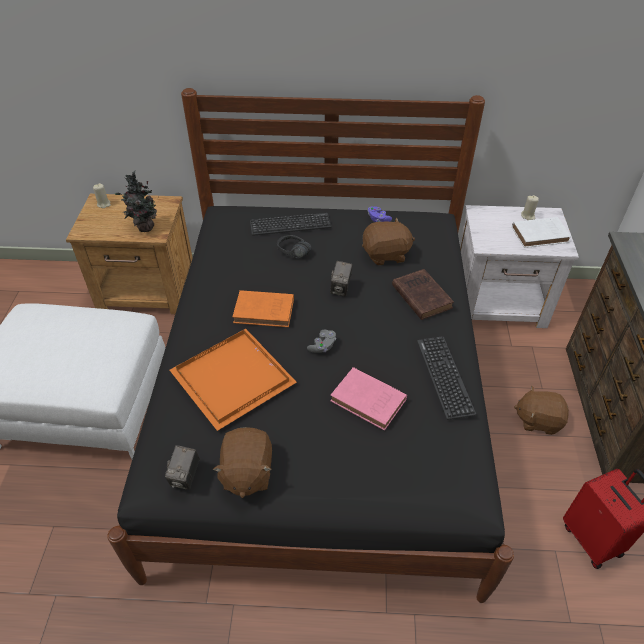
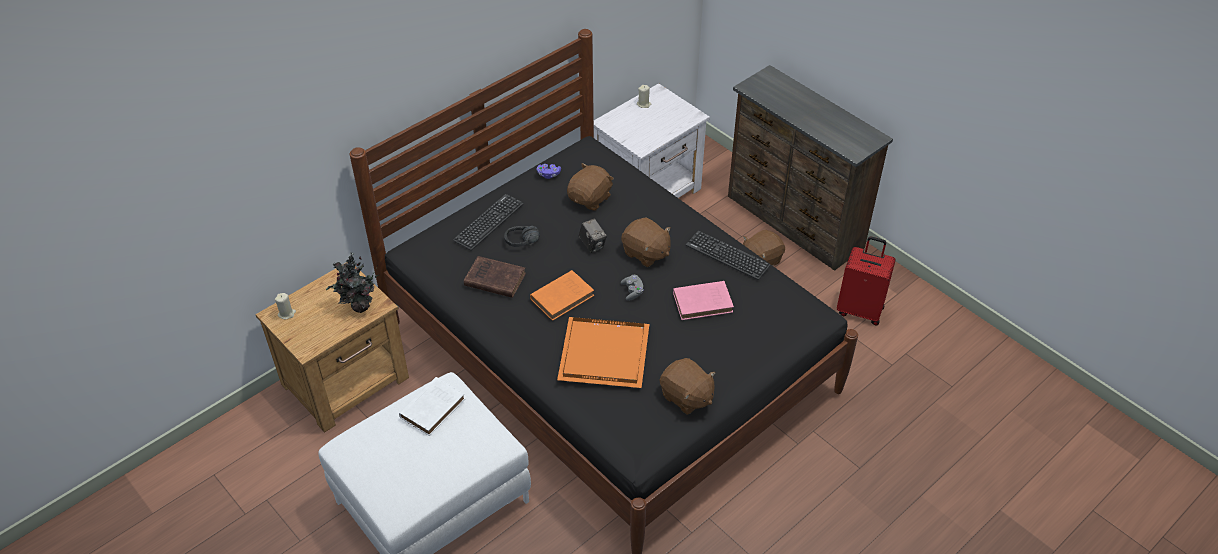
camera: 45 degrees left, 0 degrees up
(185, 476) = (655, 427): camera -> none
(374, 324) = (646, 253): none -> brown plush toy
(420, 296) = (650, 213): brown book -> brown book (493, 279)
(541, 234) = (668, 114): white book -> white book (434, 407)

